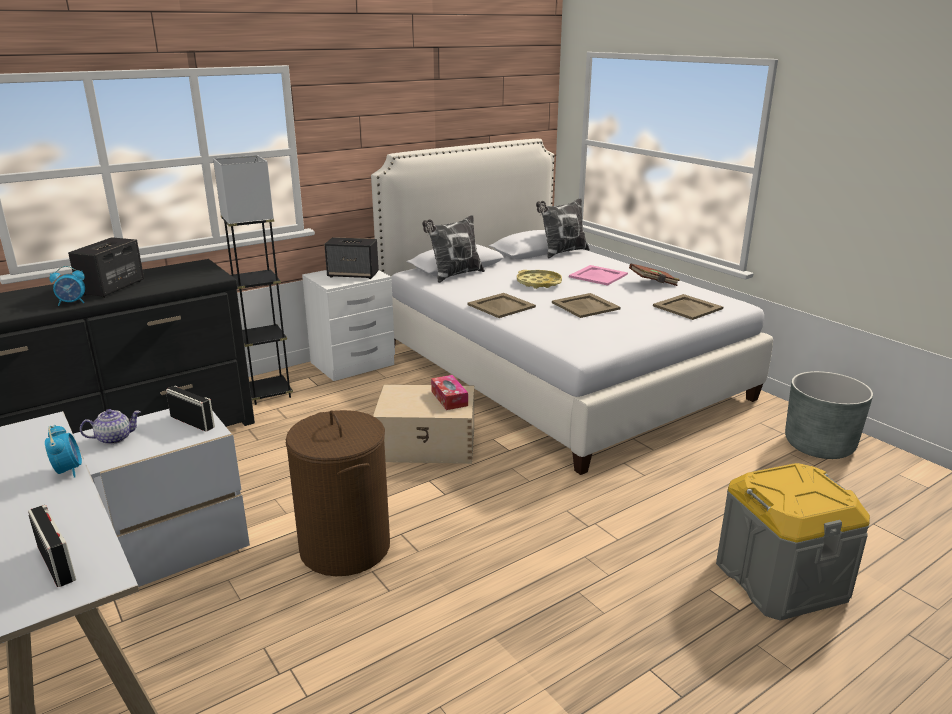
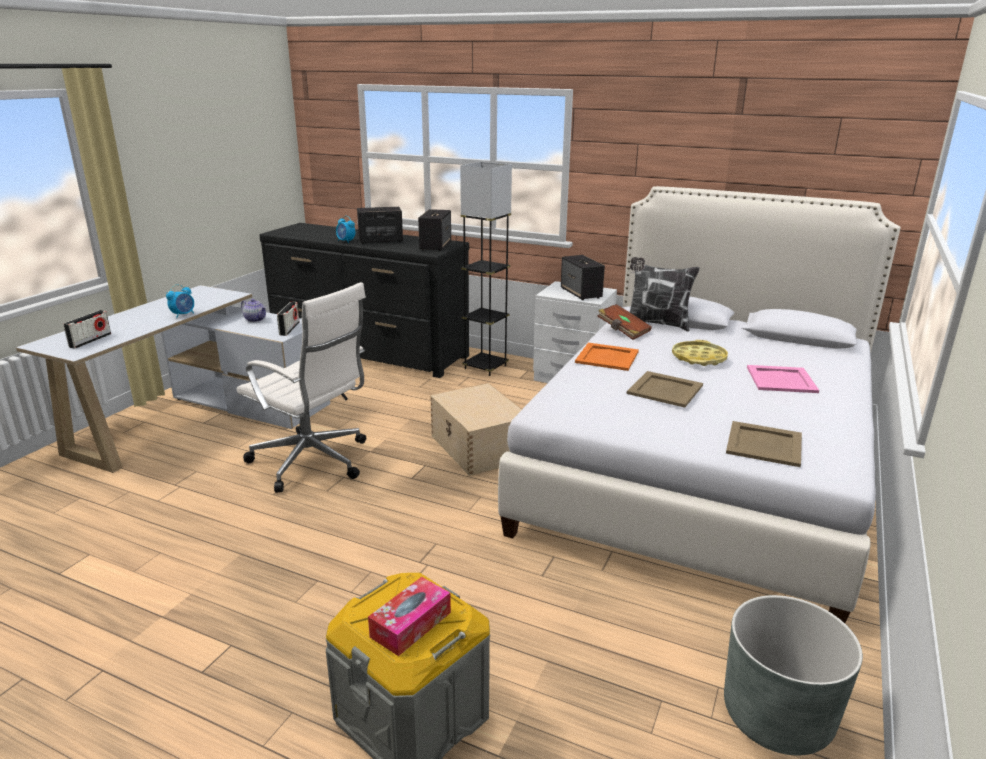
camera: 60 degrees right, 0 degrees up
(193, 271) = (435, 246): none -> speaker
(345, 547) = (312, 462): brown laundry basket -> white office chair
(449, 398) = (493, 413): tissue box -> tissue box (411, 624)
(501, 306) = (606, 357): beige tray -> orange tray
(562, 252) = (823, 349): pillow -> none
(653, 283) = (816, 412): brown book -> brown book (623, 331)

